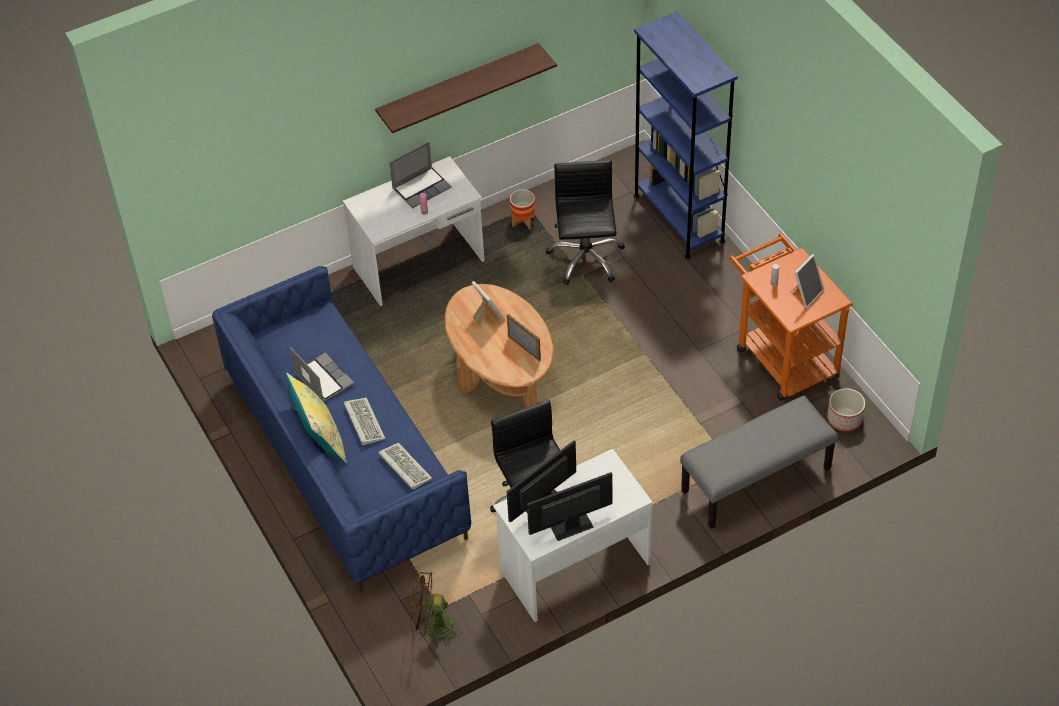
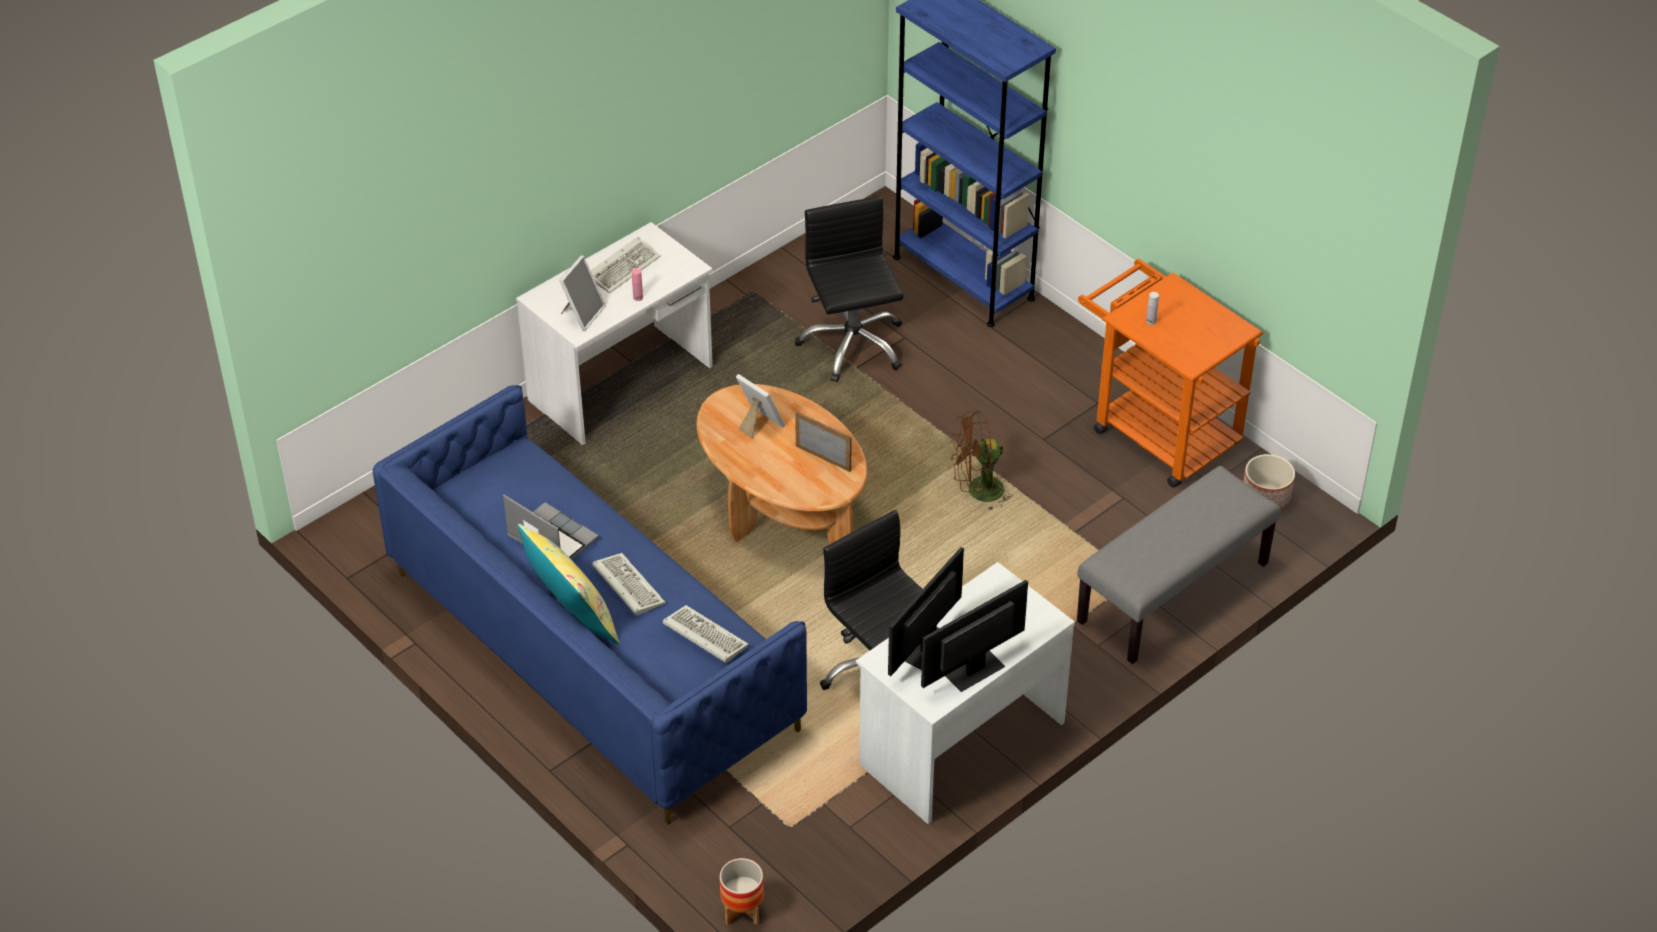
camera: 15 degrees left, 5 degrees down
(421, 187) = (624, 267): laptop -> keyboard
(432, 628) = (785, 856): brown fan -> brown fan (977, 492)
(458, 87) = (662, 117): shelf -> none
(523, 222) = (751, 310): planter -> planter (742, 911)
(806, 294) = (1197, 329): picture frame -> picture frame (582, 314)

